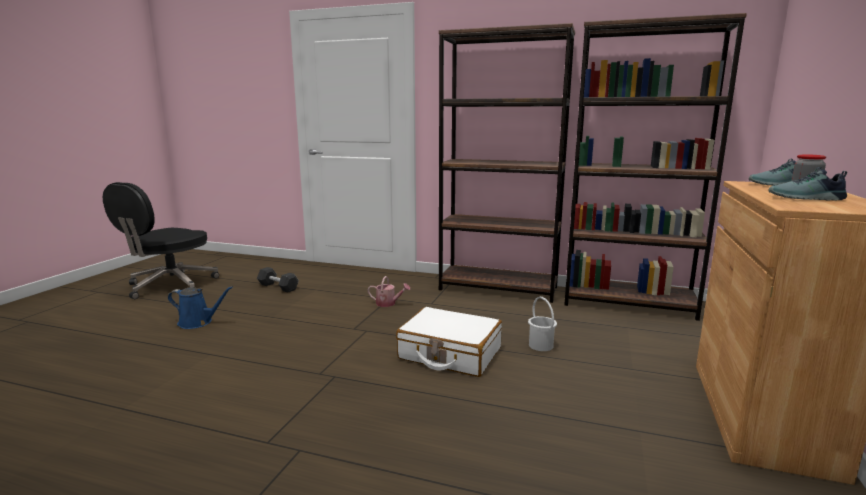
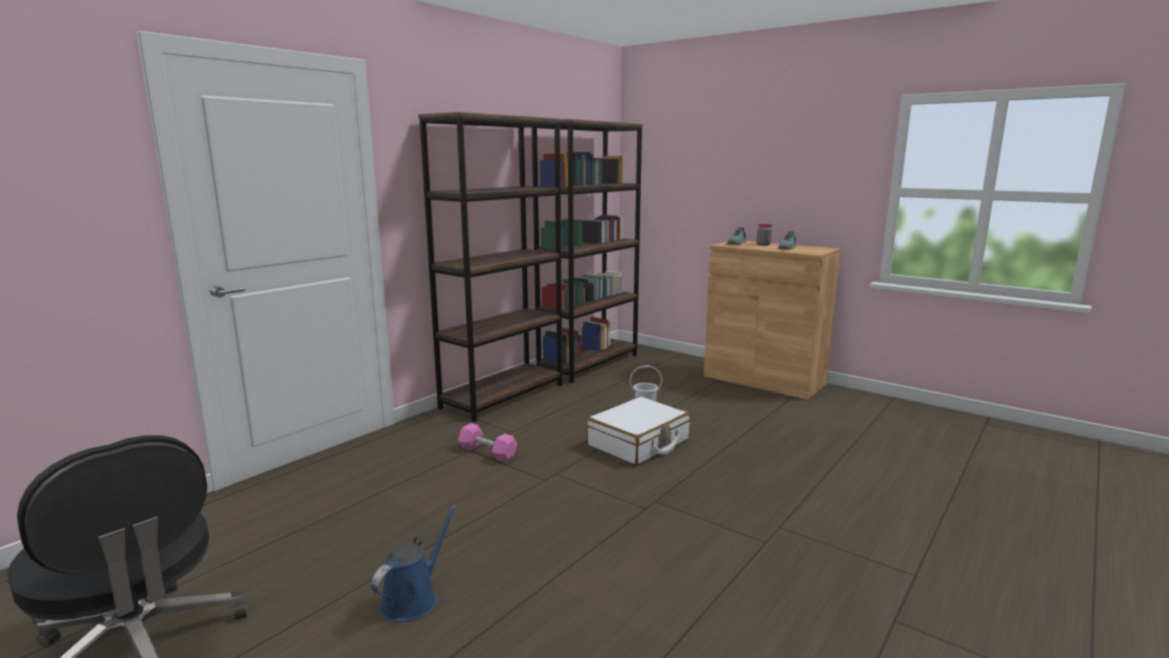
camera: 70 degrees left, 0 degrees up
(278, 287) = (325, 522): black dumbbell -> none
(388, 303) = (487, 452): watering can -> pink dumbbell

